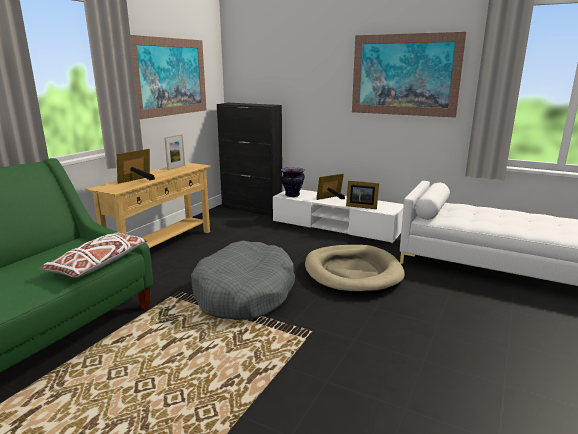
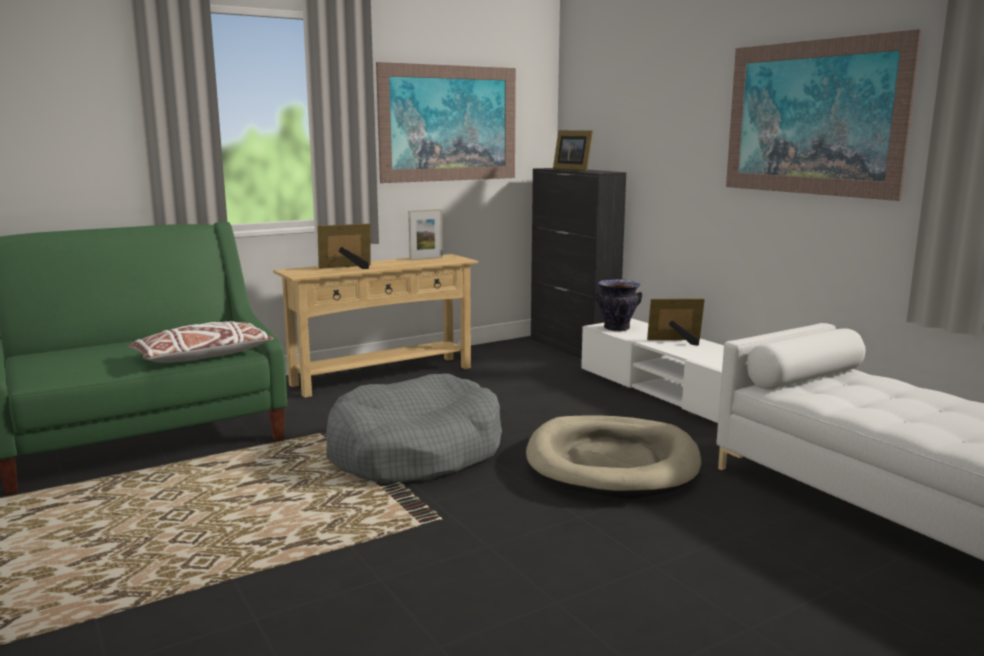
camera: 30 degrees right, 5 degrees down
(360, 206) = (710, 360): picture frame -> picture frame (572, 169)

